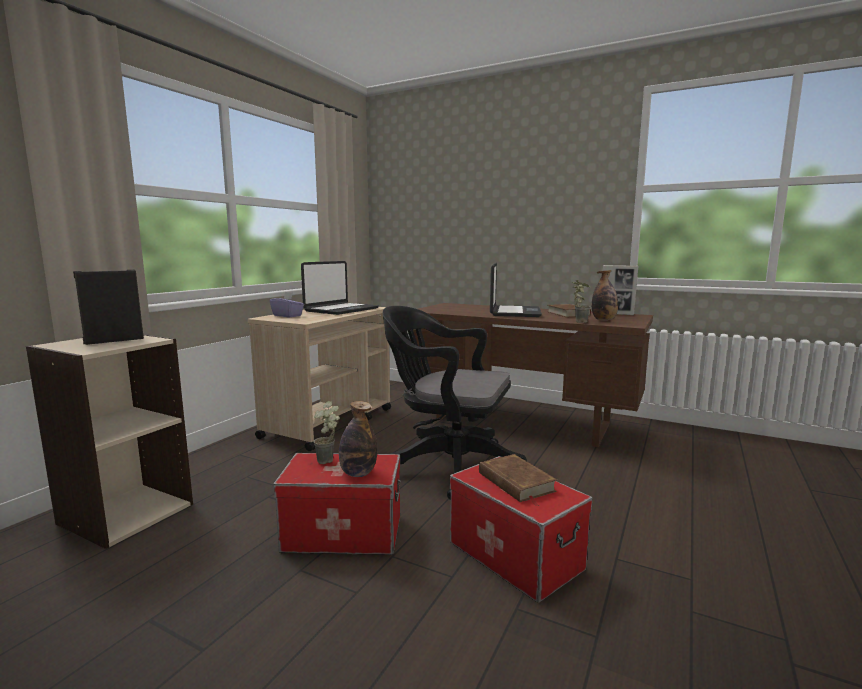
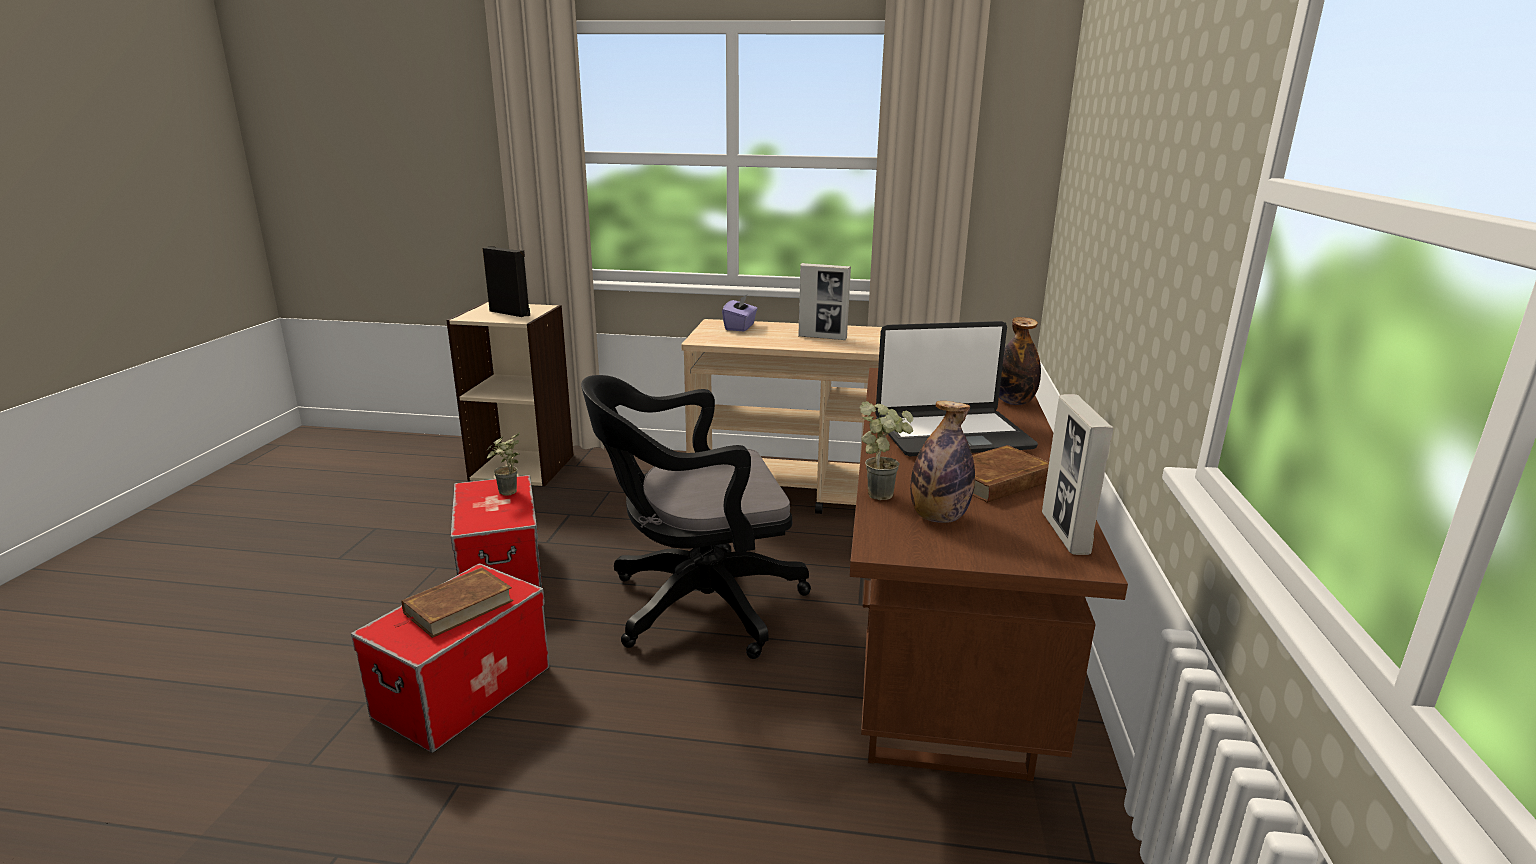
camera: 70 degrees right, 10 degrees up
(341, 310) = (822, 337): laptop -> picture frame
(358, 473) = (478, 514): bottle -> bottle (1014, 402)
(448, 465) = (696, 605): black office chair -> black office chair turned 105 degrees counterclockwise

